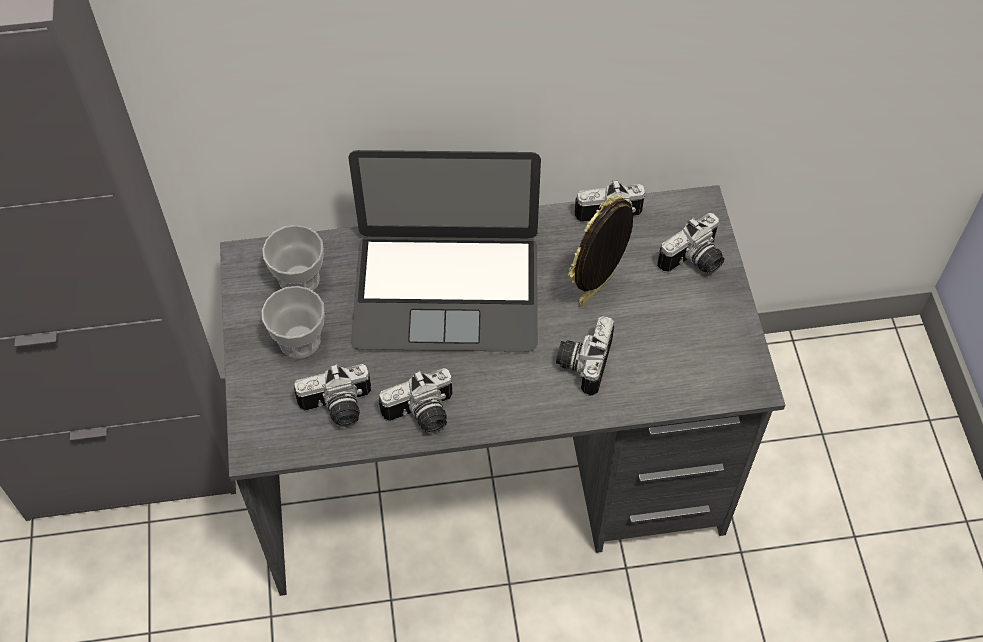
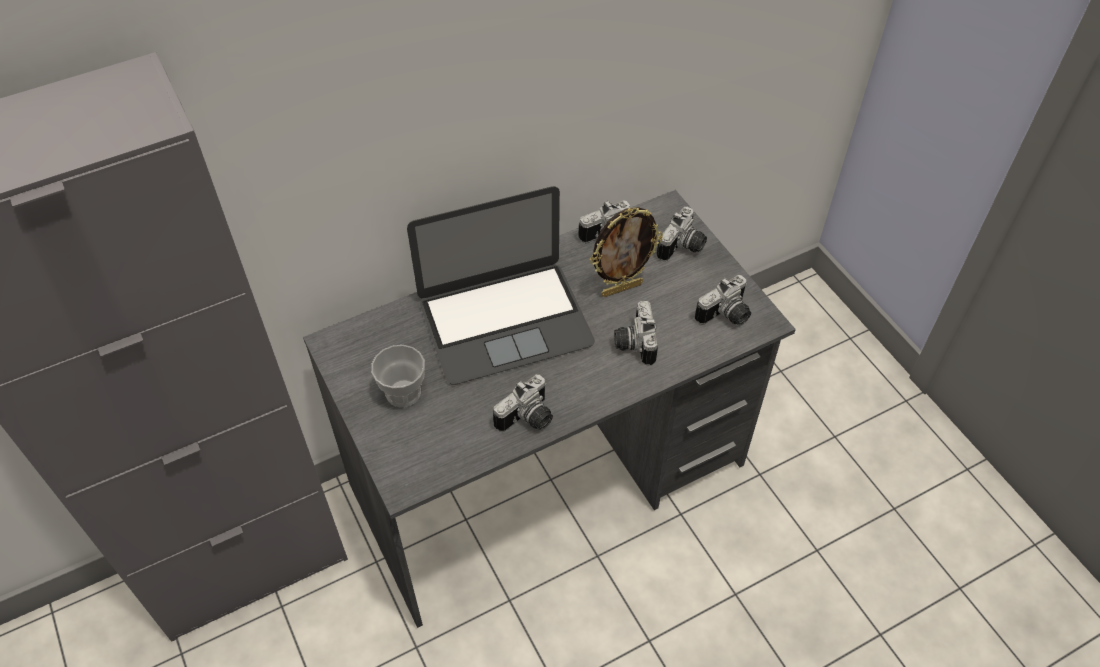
camera: 20 degrees left, 5 degrees down
(299, 279) = (382, 346): cup -> none
(338, 409) = (458, 435): camera -> camera (726, 316)
(597, 291) = (621, 288): picture frame -> picture frame turned 135 degrees counterclockwise

